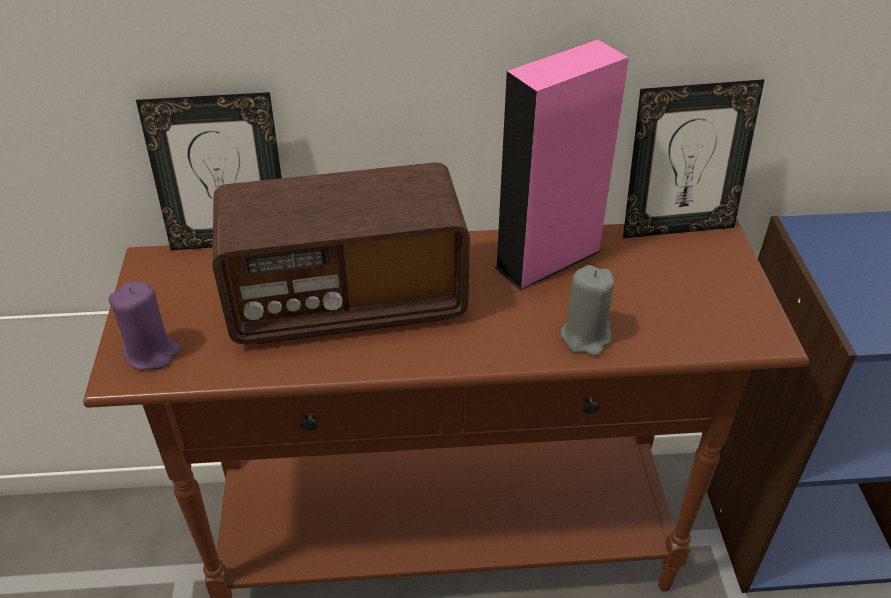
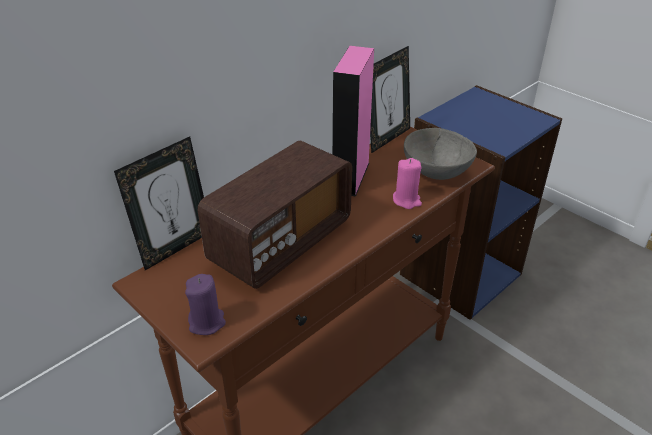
camera: 40 degrees left, 5 degrees down
(586, 337) = (406, 200): grey candle -> pink candle
(689, 315) = (435, 171): none -> grey bowl

